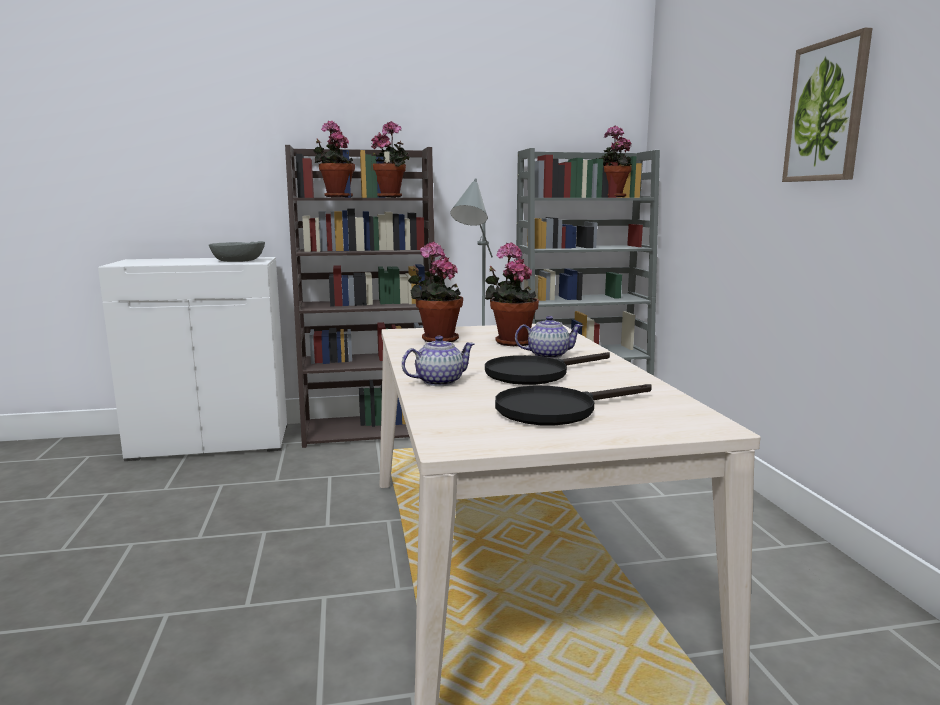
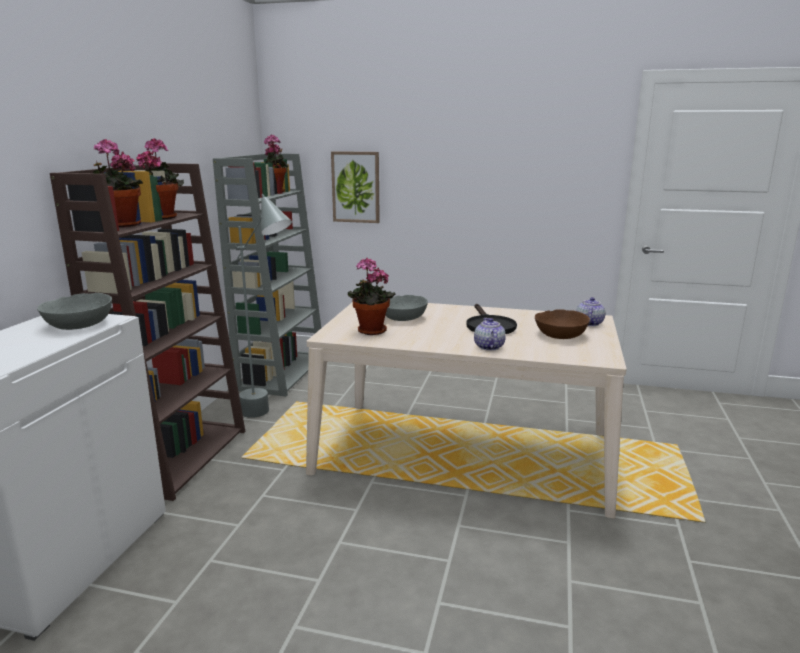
camera: 65 degrees left, 5 degrees up
(511, 342) = (403, 317): potted plant -> grey bowl
(547, 355) = (448, 316): teapot -> teapot (589, 323)
(557, 409) = (560, 334): black frying pan -> brown bowl
(826, 112) = (468, 147): picture -> picture (356, 187)

